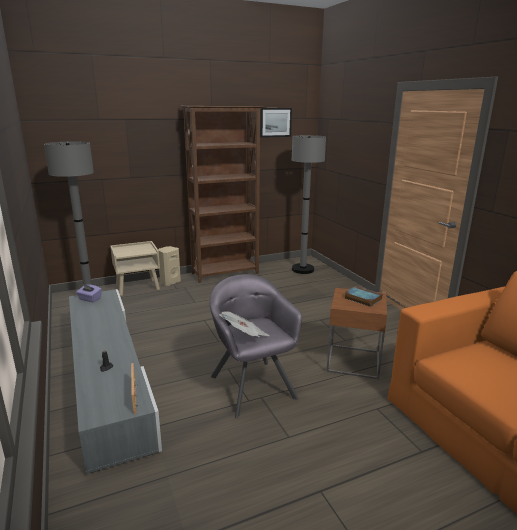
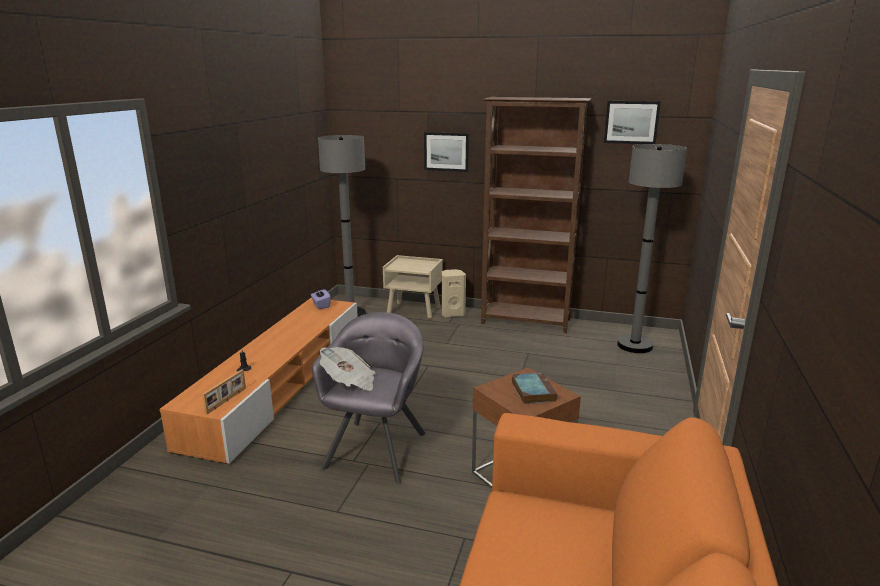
camera: 40 degrees right, 0 degrees up
(108, 376) = (280, 384): grey tv stand -> orange tv stand
(146, 152) = (446, 151): none -> picture

